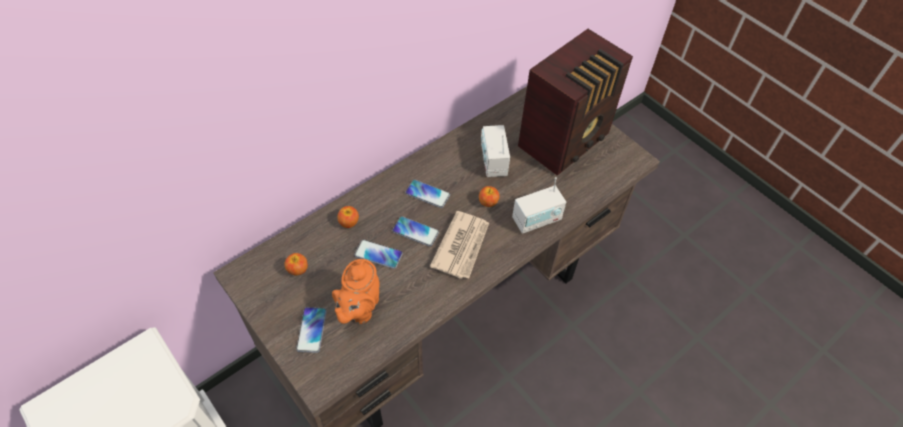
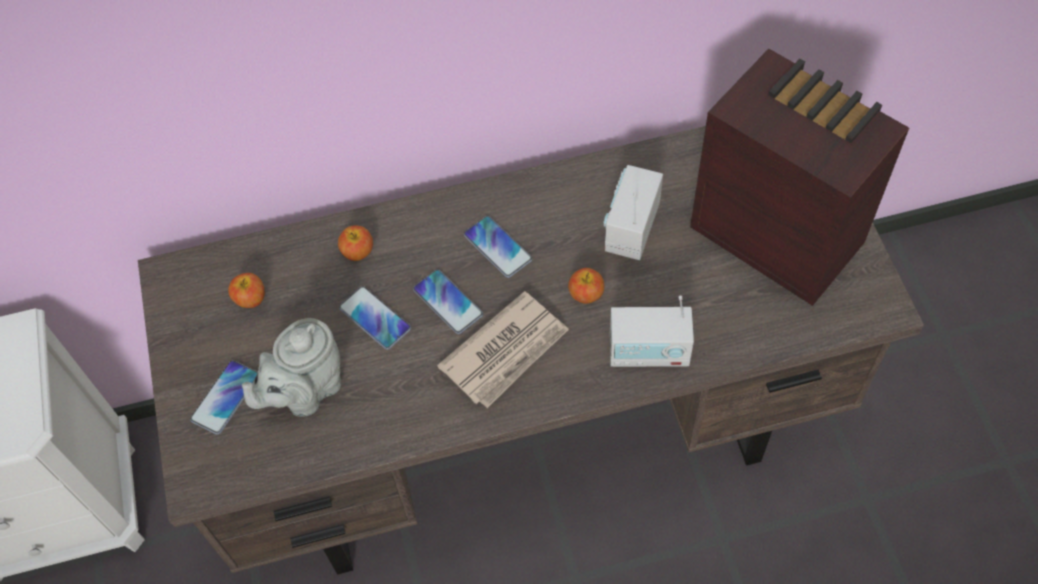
camera: 30 degrees right, 5 degrees up
(359, 308) = (306, 391): orange teapot -> grey teapot
(566, 140) = (775, 232): radio -> radio turned 120 degrees counterclockwise

